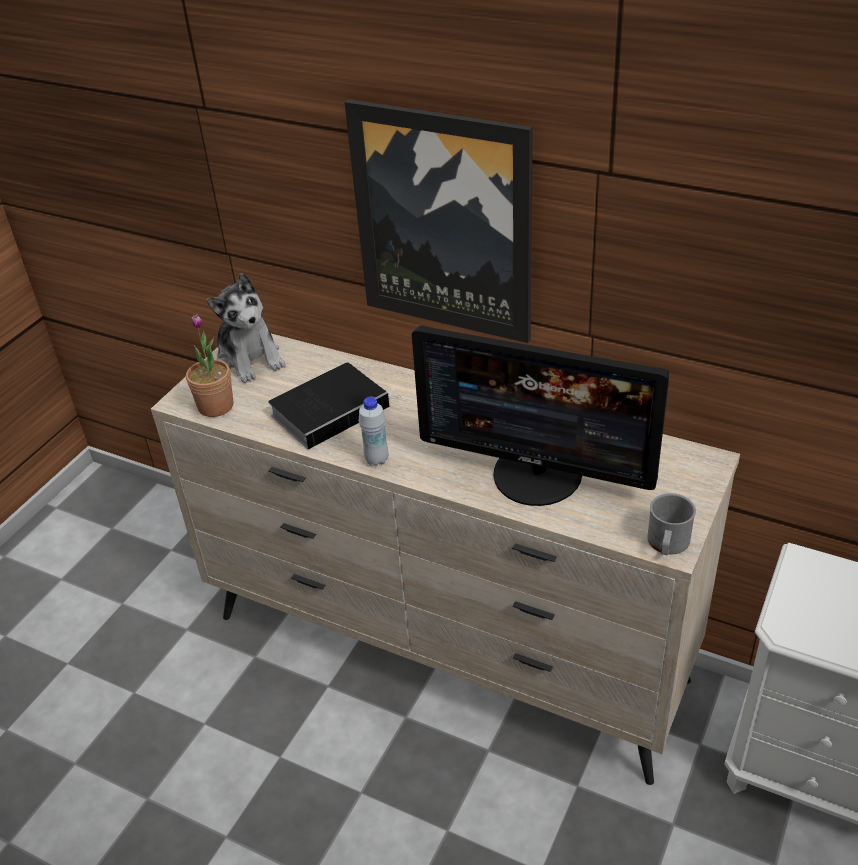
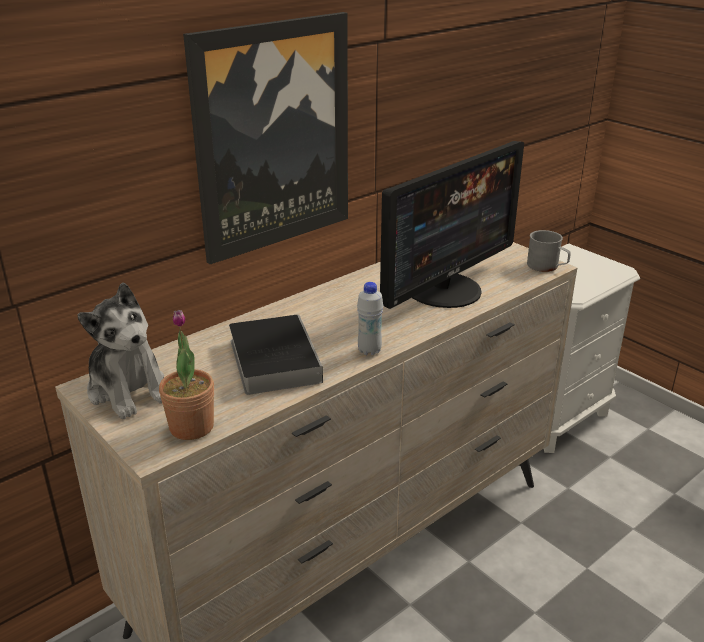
camera: 70 degrees left, 10 degrees down
(250, 358) = (129, 390): plush toy -> plush toy turned 60 degrees clockwise

